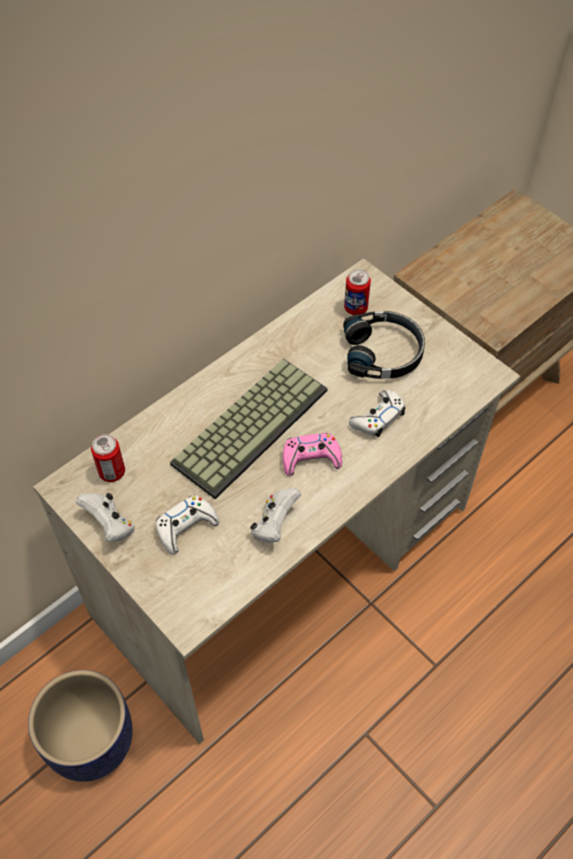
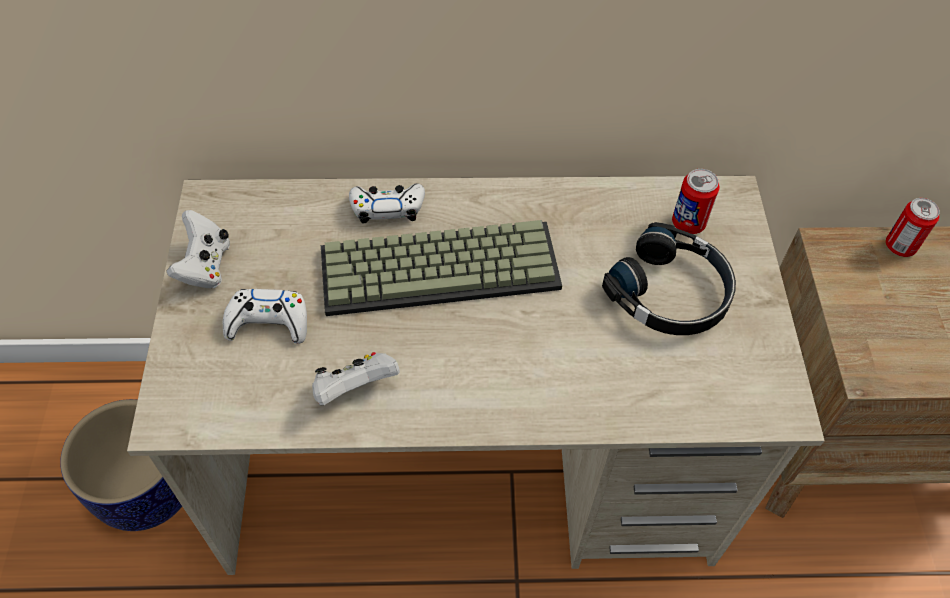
camera: 40 degrees right, 0 degrees up
(112, 472) = (262, 217): can -> can (900, 246)
(311, 458) = (467, 348): pink game controller -> none
(378, 418) = (588, 360): white game controller -> white game controller (388, 207)

